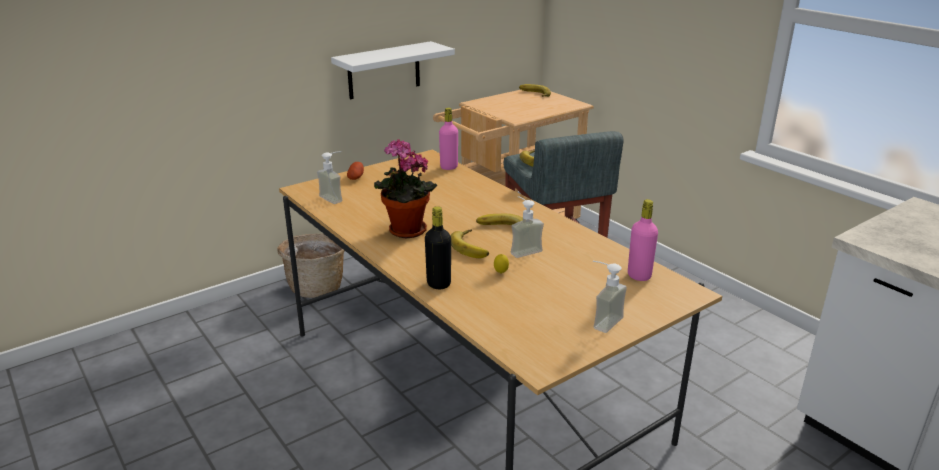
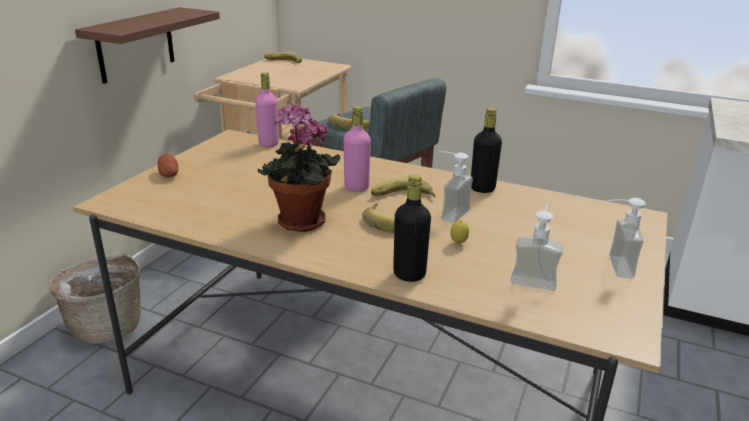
camera: 30 degrees left, 0 degrees up
(335, 197) = (167, 202): soap dispenser -> soap dispenser (534, 278)
(384, 70) = (136, 44): white shelf -> brown shelf
(576, 238) = (482, 189): none -> black bottle
(639, 275) = (582, 212): pink bottle -> pink bottle (356, 187)

